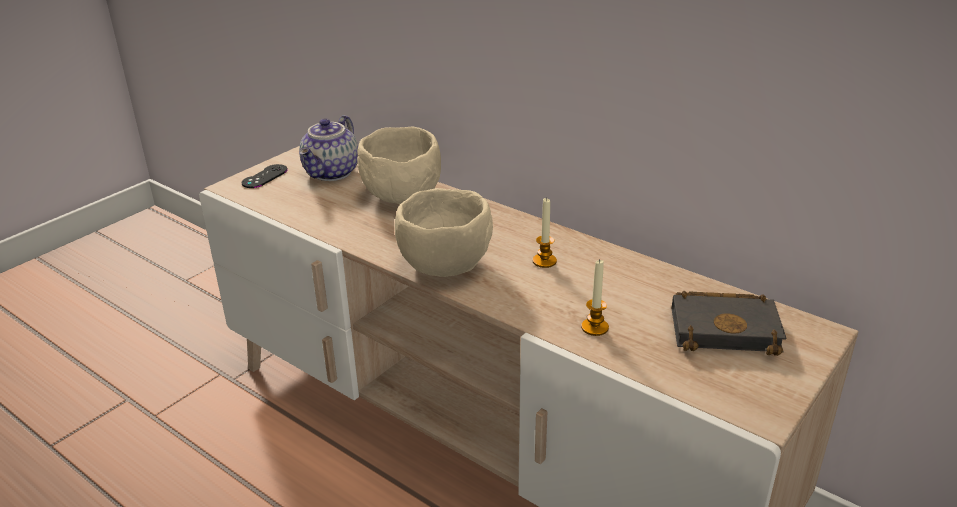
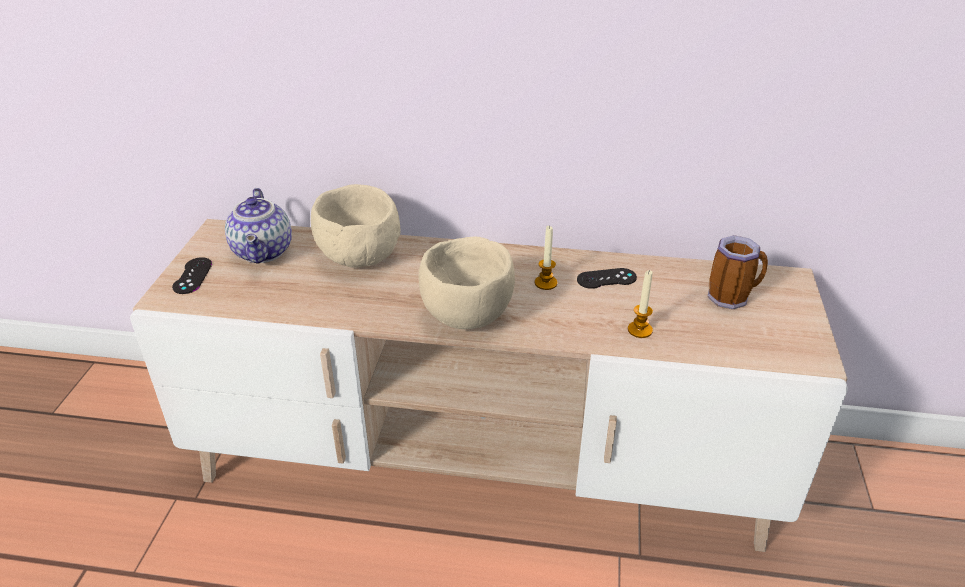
camera: 30 degrees left, 5 degrees up
(608, 274) = (606, 279): none -> black game controller
(727, 328) = (731, 297): black book -> mug

